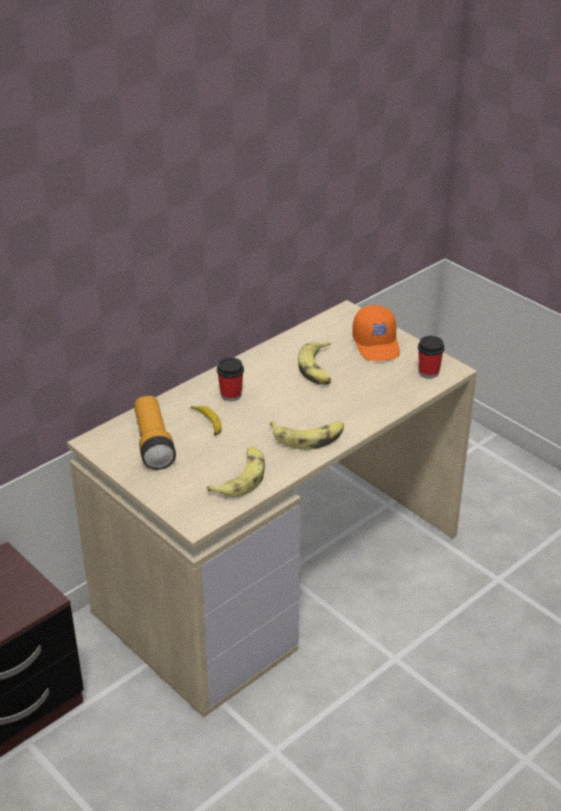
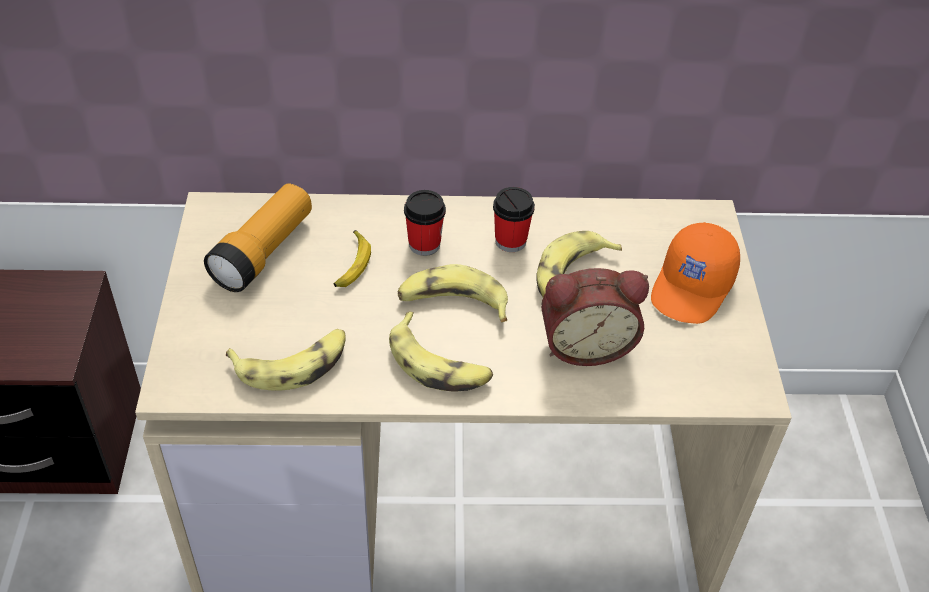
camera: 40 degrees right, 10 degrees up
(280, 411) = (452, 303): none -> banana
(361, 392) = (585, 344): none -> alarm clock
(428, 372) = (714, 374): cup -> cup (510, 241)

